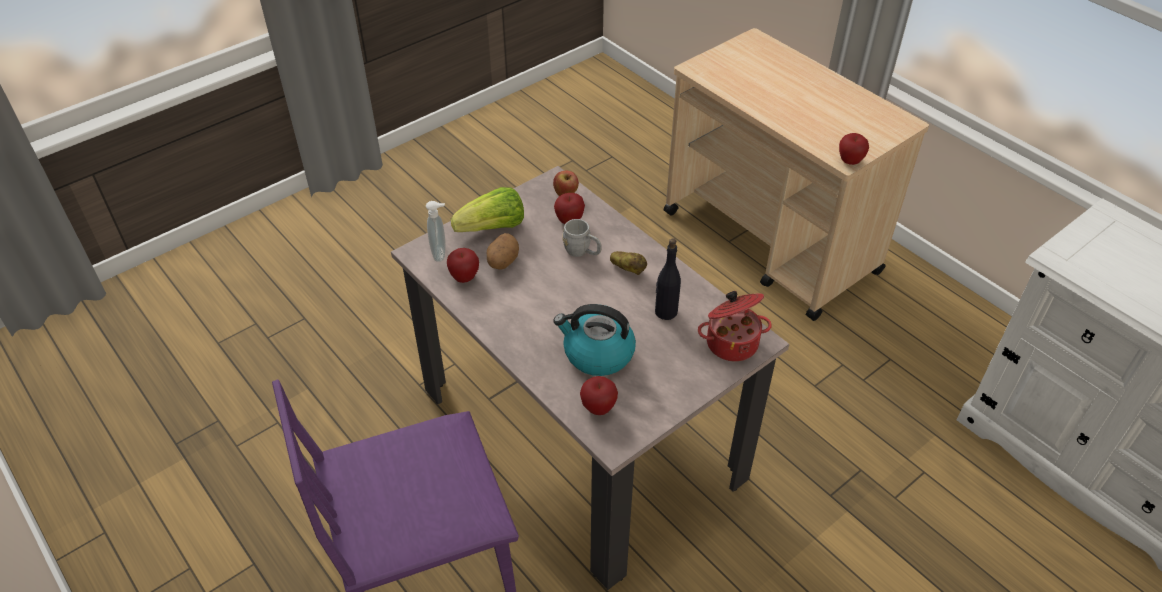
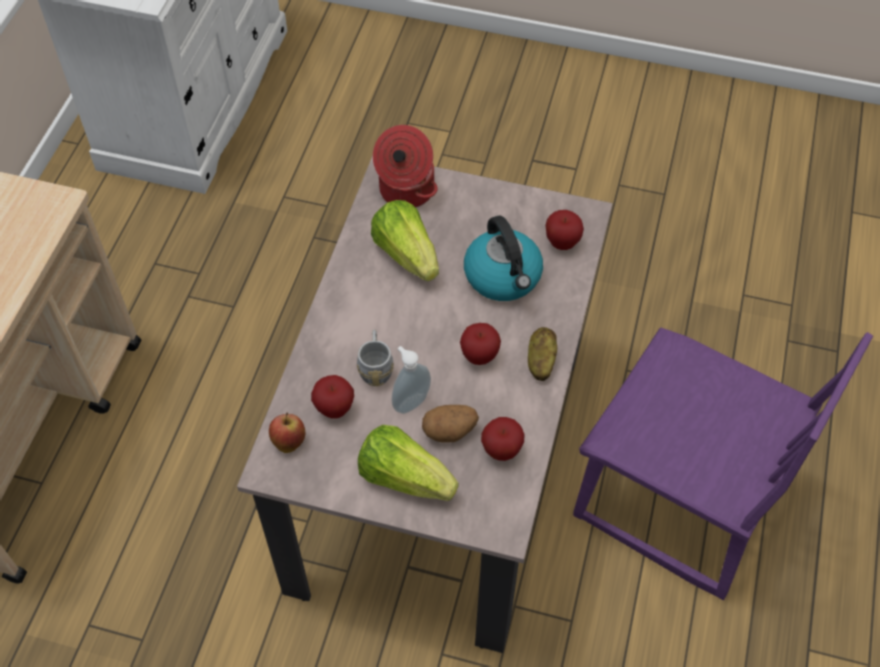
camera: 125 degrees left, 10 degrees up
(441, 254) = (486, 501): soap dispenser -> soap dispenser (410, 401)
(628, 269) = (371, 313): potato -> potato (540, 361)
(665, 312) = (406, 254): black bottle -> lettuce
(850, 161) = (58, 198): apple -> apple (479, 356)

